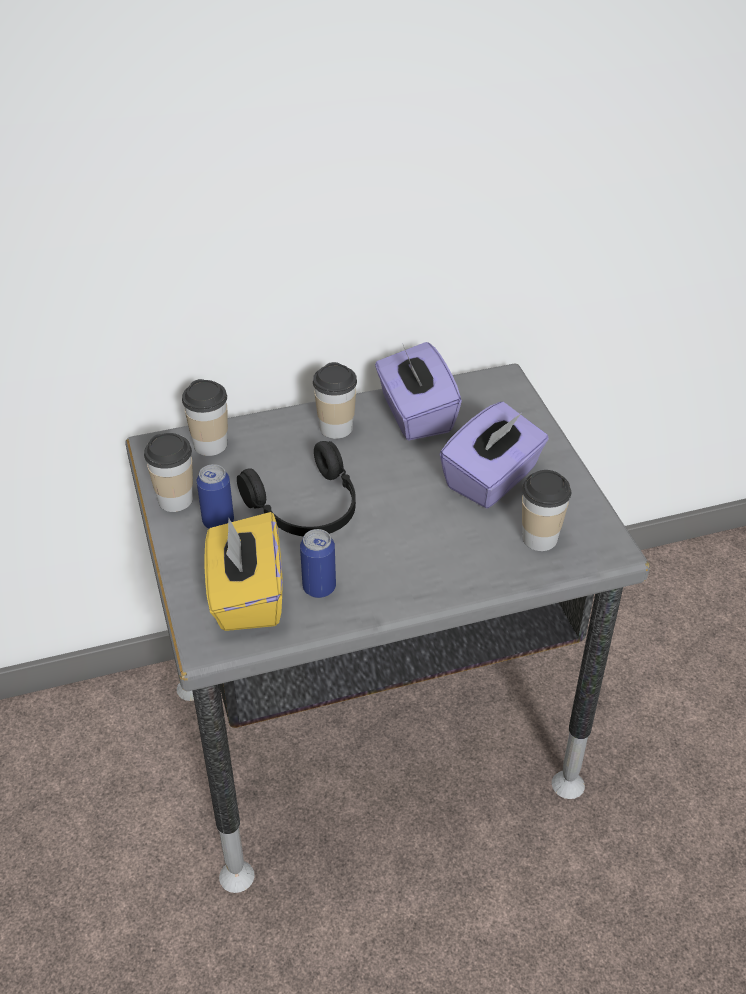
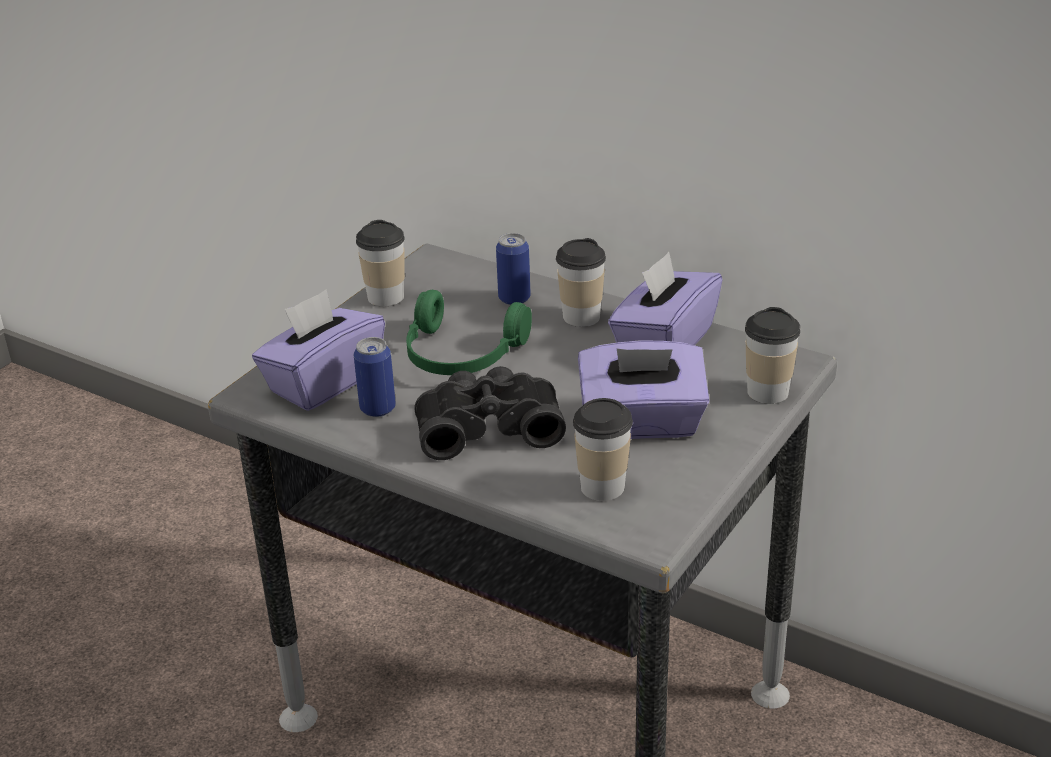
camera: 50 degrees right, 10 degrees down
(210, 445) = (469, 277): cup -> cup (767, 392)
(218, 521) = (388, 327): can -> can (514, 299)
(246, 596) = (323, 382): yellow tissue box -> purple tissue box
(307, 509) = (461, 356): black headphones -> green headphones
(411, 548) = (488, 427): none -> black binoculars

